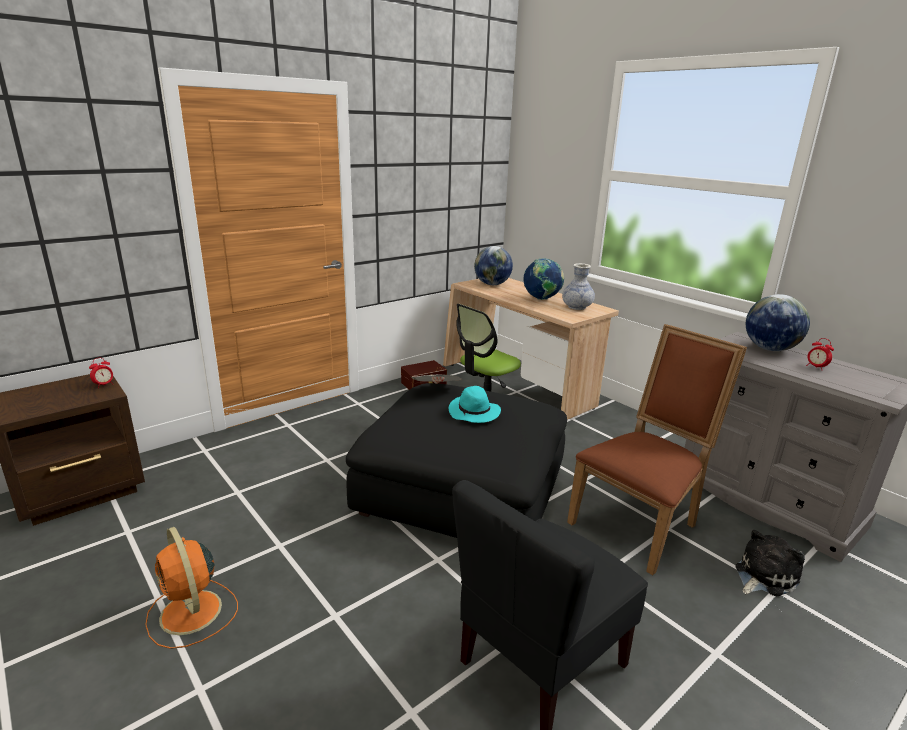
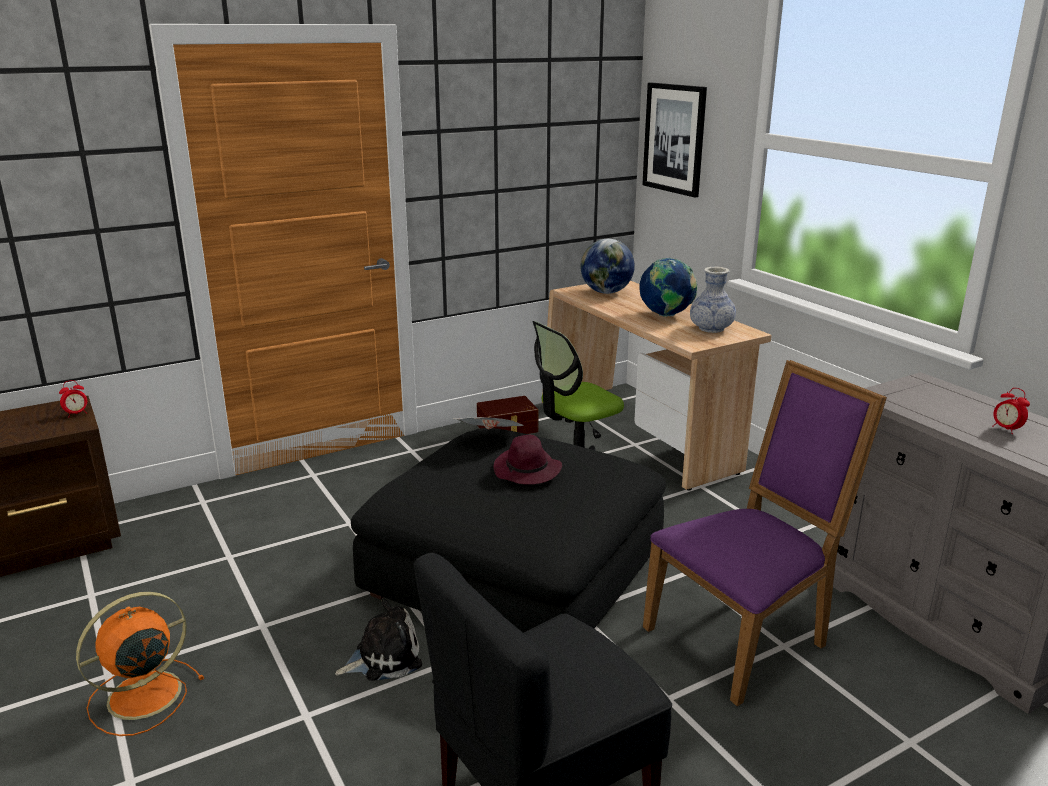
camera: 10 degrees right, 0 degrees up
(192, 614) = (141, 696): orange fan -> orange fan turned 75 degrees clockwise
(474, 413) = (527, 471): turquoise hat -> purple hat
(537, 175) = (674, 138): none -> picture
(639, 523) = (745, 636): brown chair -> purple chair
(763, 576) = (899, 722): plush toy -> plush toy (383, 657)
(769, 349) = (953, 400): globe -> none

